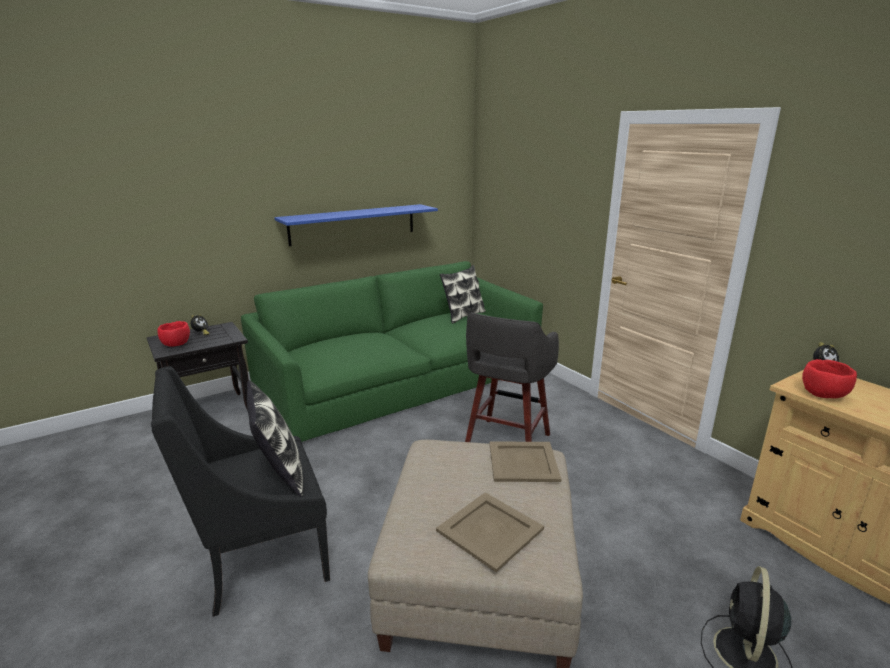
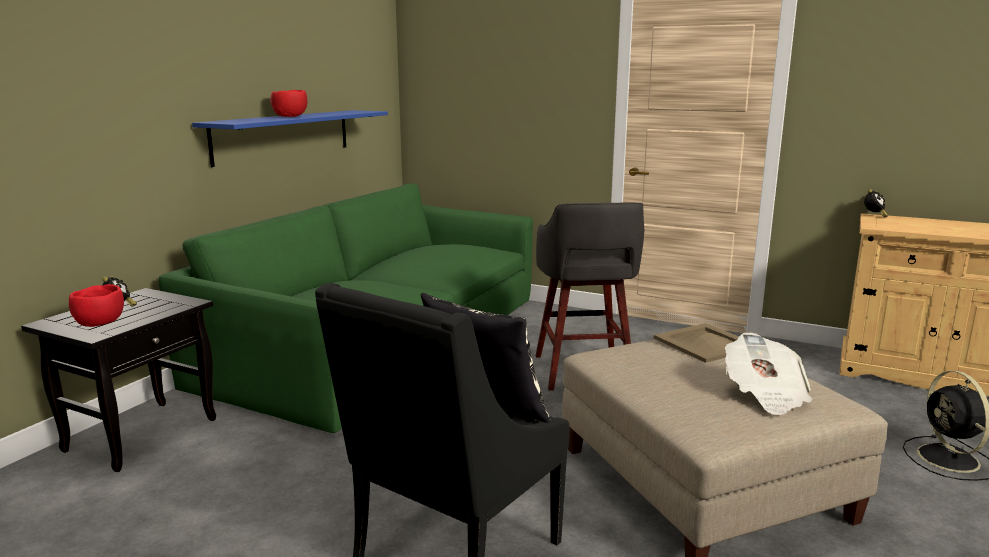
camera: 30 degrees left, 5 degrees down
(463, 315) = (439, 247): pillow -> none
(490, 530) = (765, 395): beige tray -> newspaper
(824, 395) = (902, 227): red bowl -> red bowl (291, 116)

